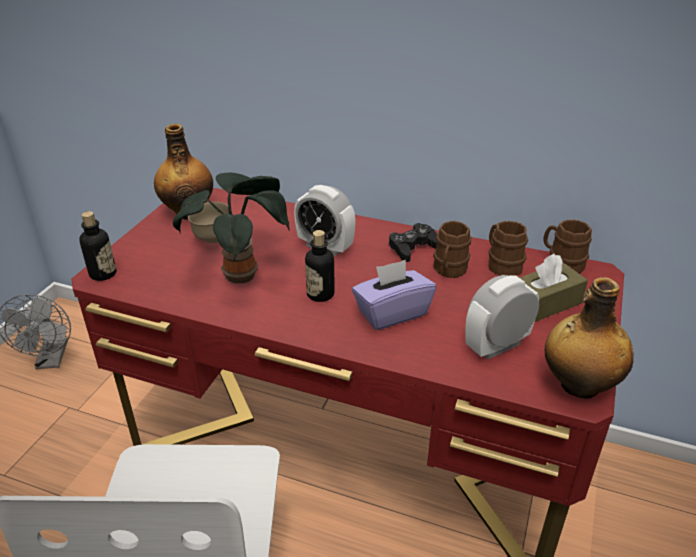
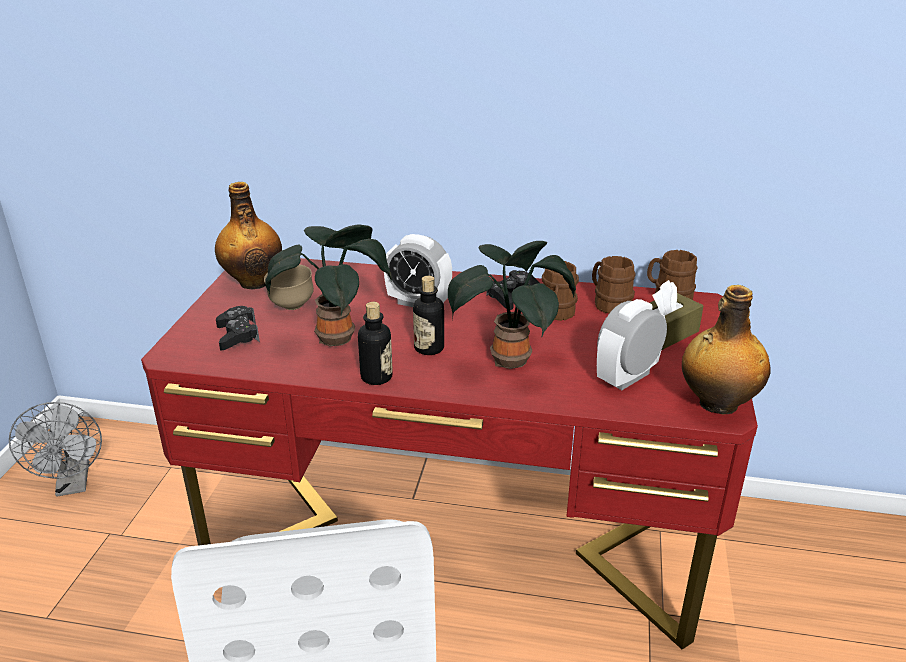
camera: 10 degrees left, 5 degrees down
(103, 274) = (177, 351): bottle -> bottle (376, 377)
(158, 263) = (238, 335): none -> black game controller
(392, 313) = (510, 358): purple tissue box -> potted plant

